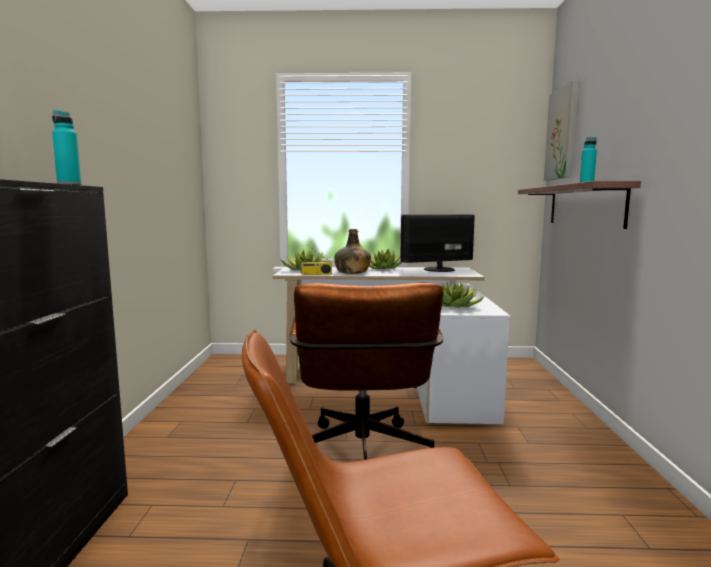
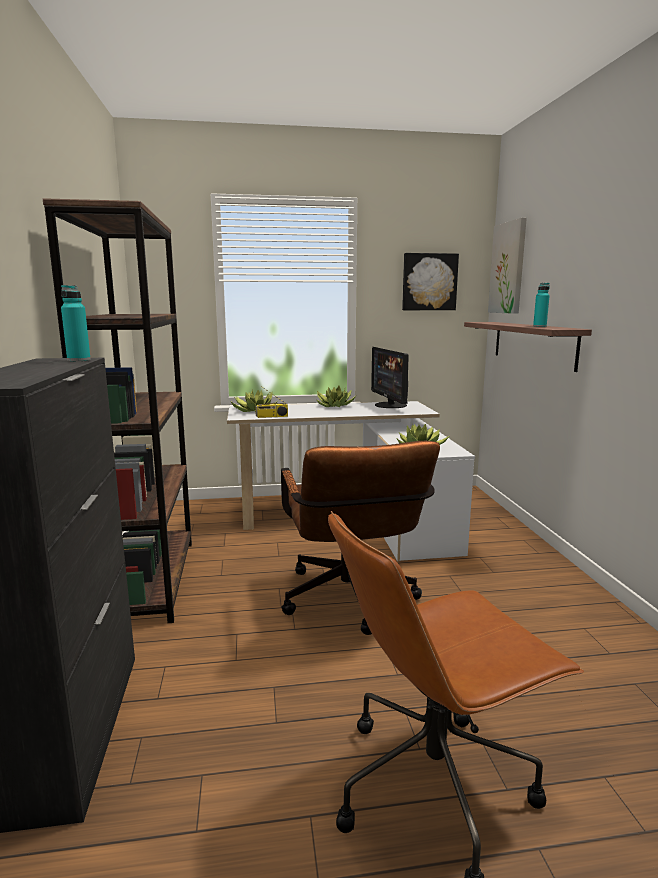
camera: 10 degrees left, 5 degrees up
(180, 421) = (150, 580): none -> brown bookcase
(352, 272) = (306, 412): green bottle -> none
(438, 269) = (390, 405): monitor -> monitor turned 75 degrees counterclockwise
(483, 151) = (429, 282): none -> picture

